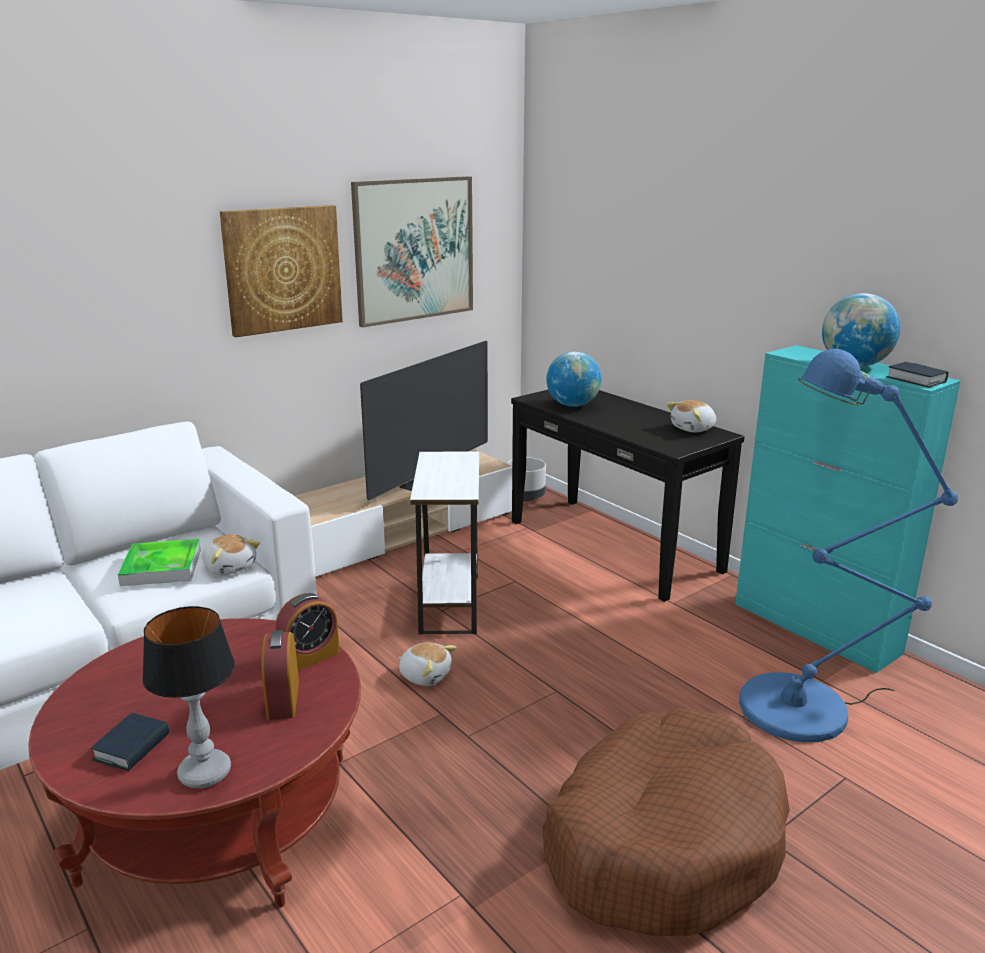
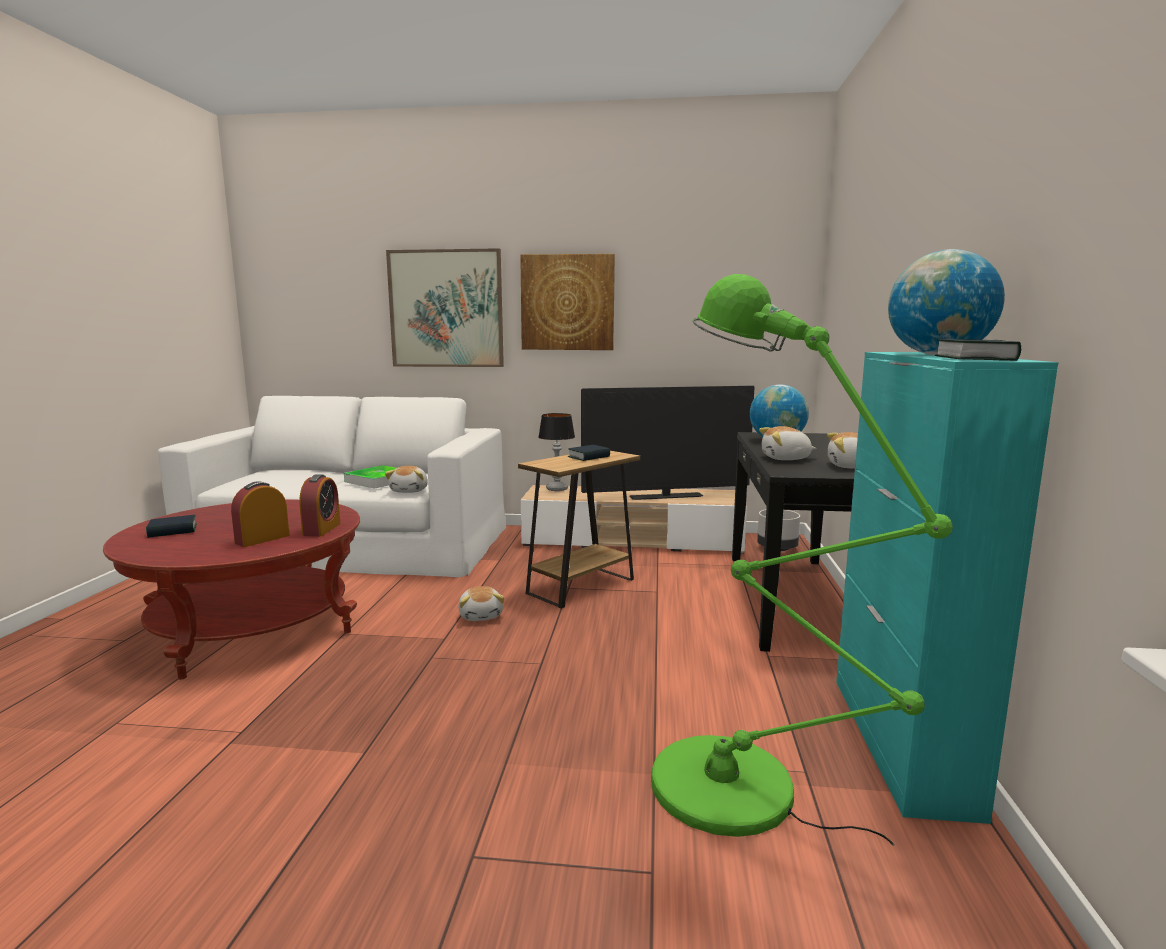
camera: 45 degrees right, 10 degrees down
(205, 772) = (160, 549): table lamp -> table lamp (557, 489)
(309, 658) = (322, 529): alarm clock -> alarm clock turned 90 degrees counterclockwise
(414, 250) = (692, 297): picture -> picture (446, 309)
(447, 468) = (589, 457): none -> book
(449, 604) = (581, 586): white side table -> brown side table
(636, 431) = (786, 459): none -> plush toy
(662, 841) = (398, 794): brown dog bed -> none
(807, 707) = (740, 793): blue floor lamp -> green floor lamp

